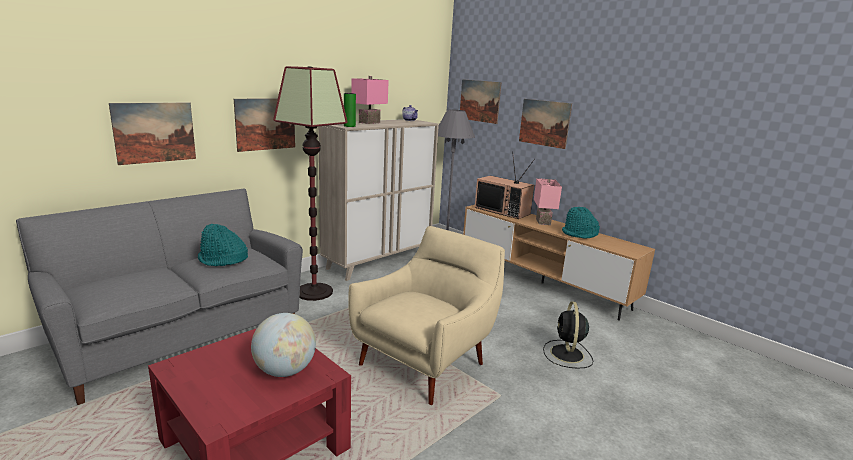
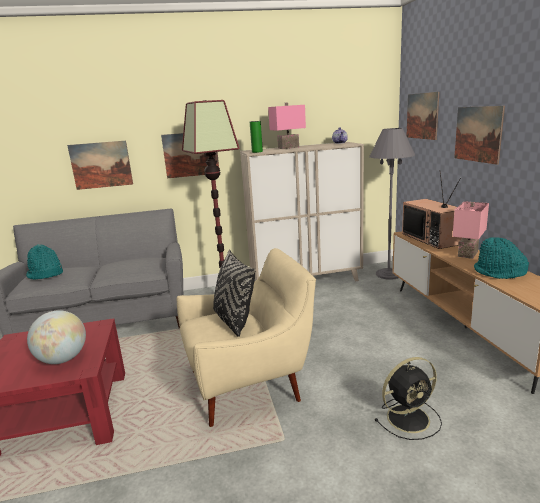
camera: 35 degrees right, 0 degrees up
(222, 260) = (123, 264): turquoise hat -> turquoise hat (45, 274)
(419, 300) = (234, 321): none -> black pillow
(567, 355) = (409, 418): black fan -> black fan turned 150 degrees counterclockwise

